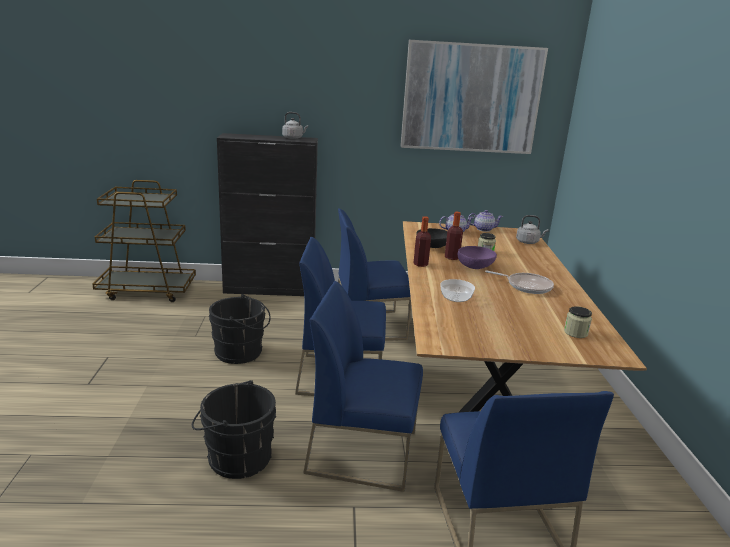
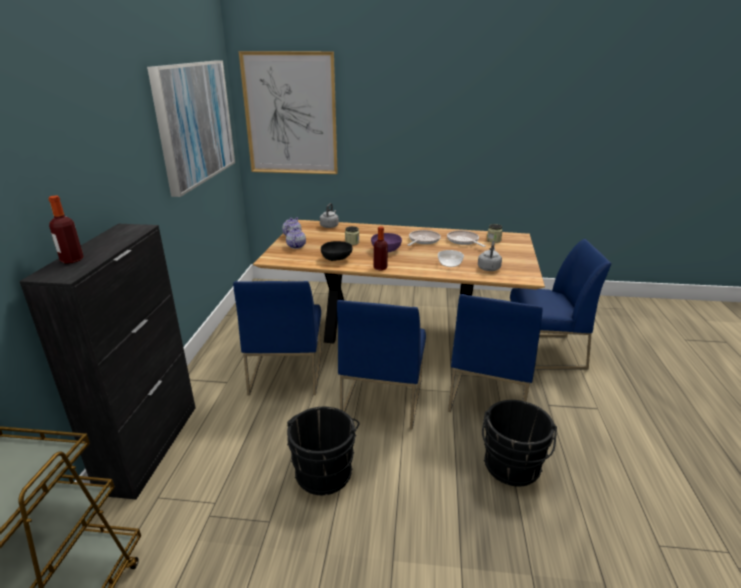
camera: 80 degrees left, 5 degrees up
(293, 138) = (115, 235): grey kettle -> grey kettle (489, 268)
(452, 257) = (364, 255): bottle -> bottle (72, 260)
(549, 311) = (463, 241): none -> frying pan
(597, 116) = (290, 115): none -> picture

